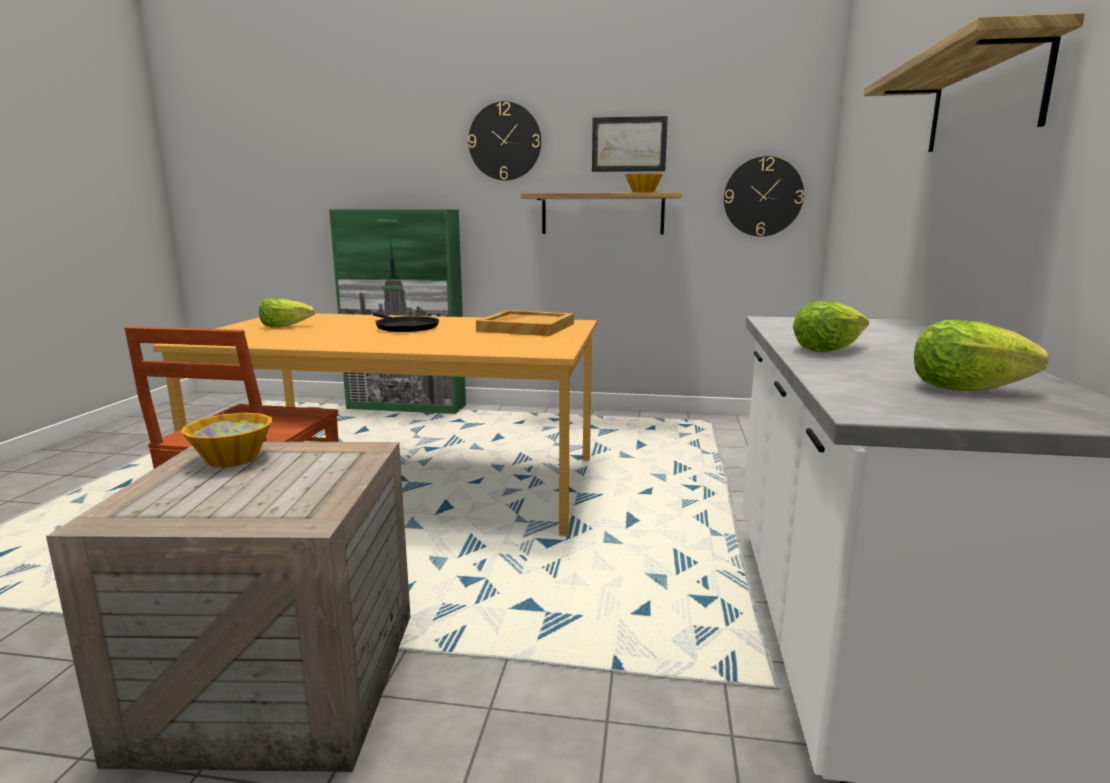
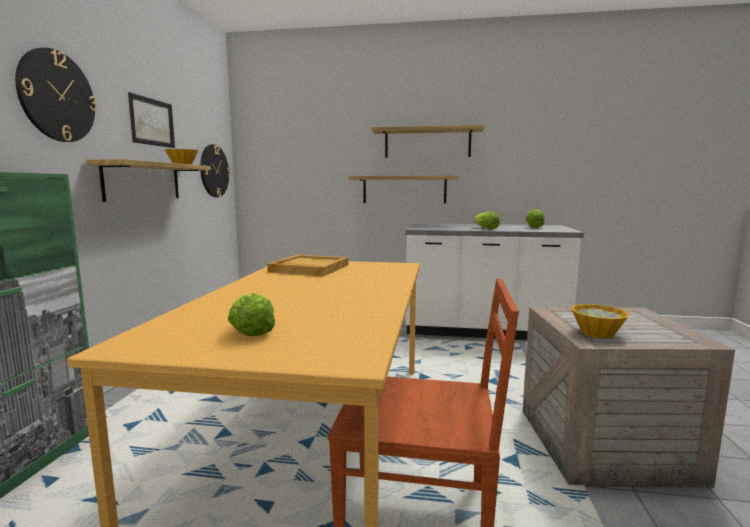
camera: 90 degrees left, 5 degrees down
(405, 327) = (293, 291): black frying pan -> none
(938, 233) = (404, 189): none -> shelf

